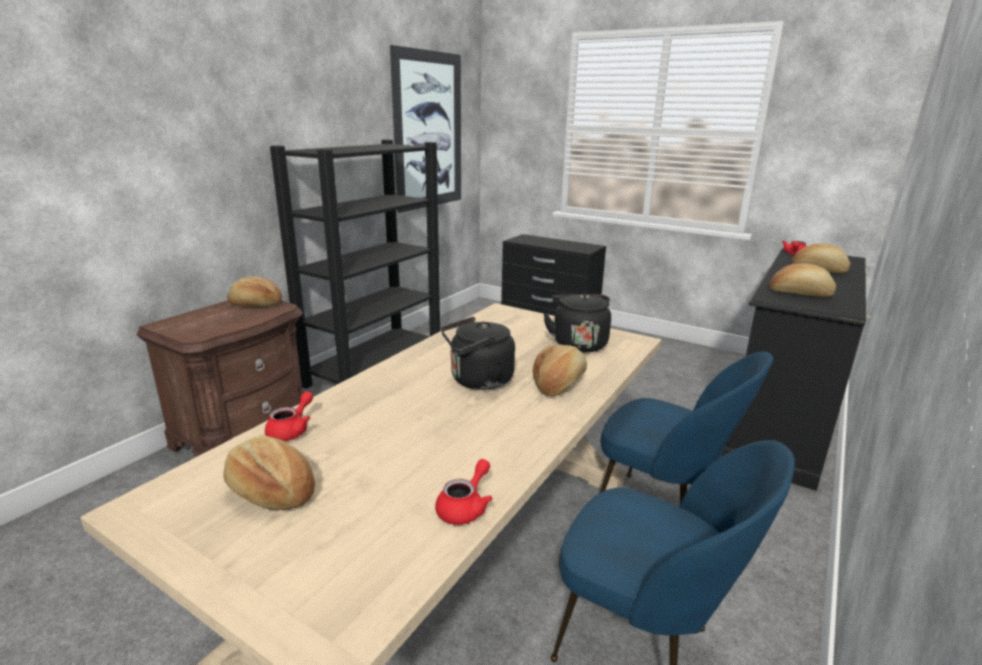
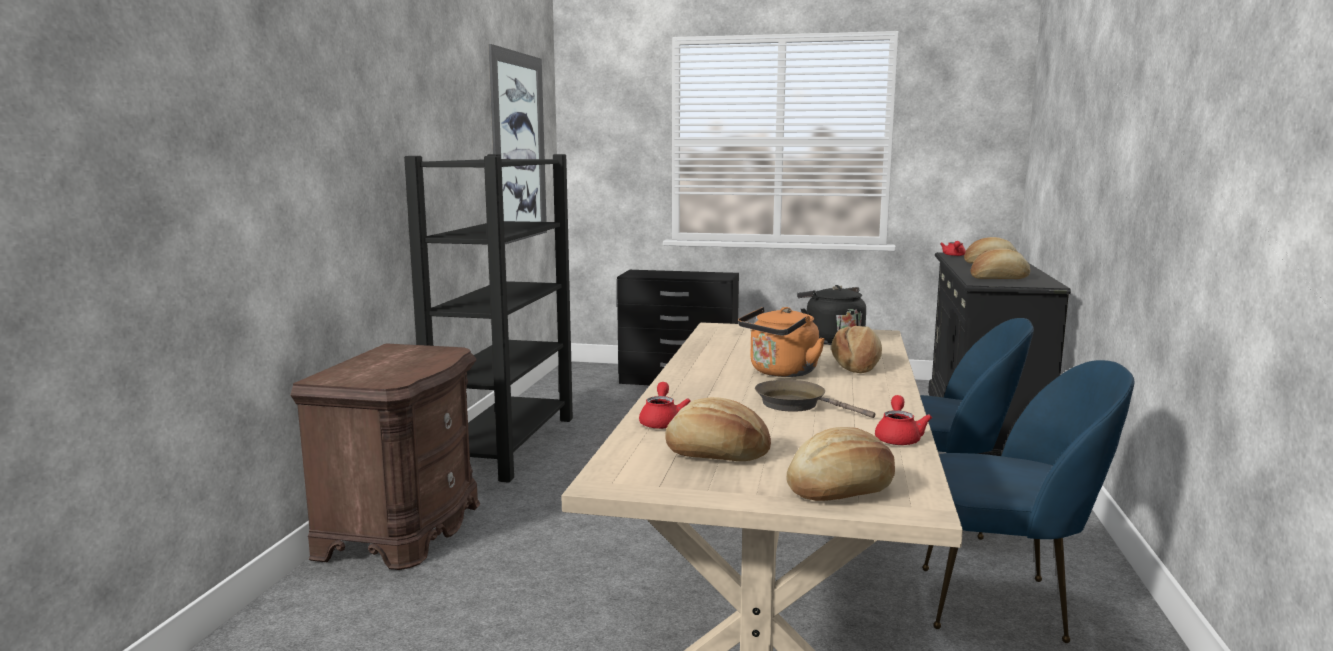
camera: 20 degrees left, 10 degrees down
(255, 304) = (411, 351): bread -> bread (842, 490)
(433, 431) = (796, 405): none -> brown frying pan
(478, 381) = (781, 372): black kettle -> orange kettle

